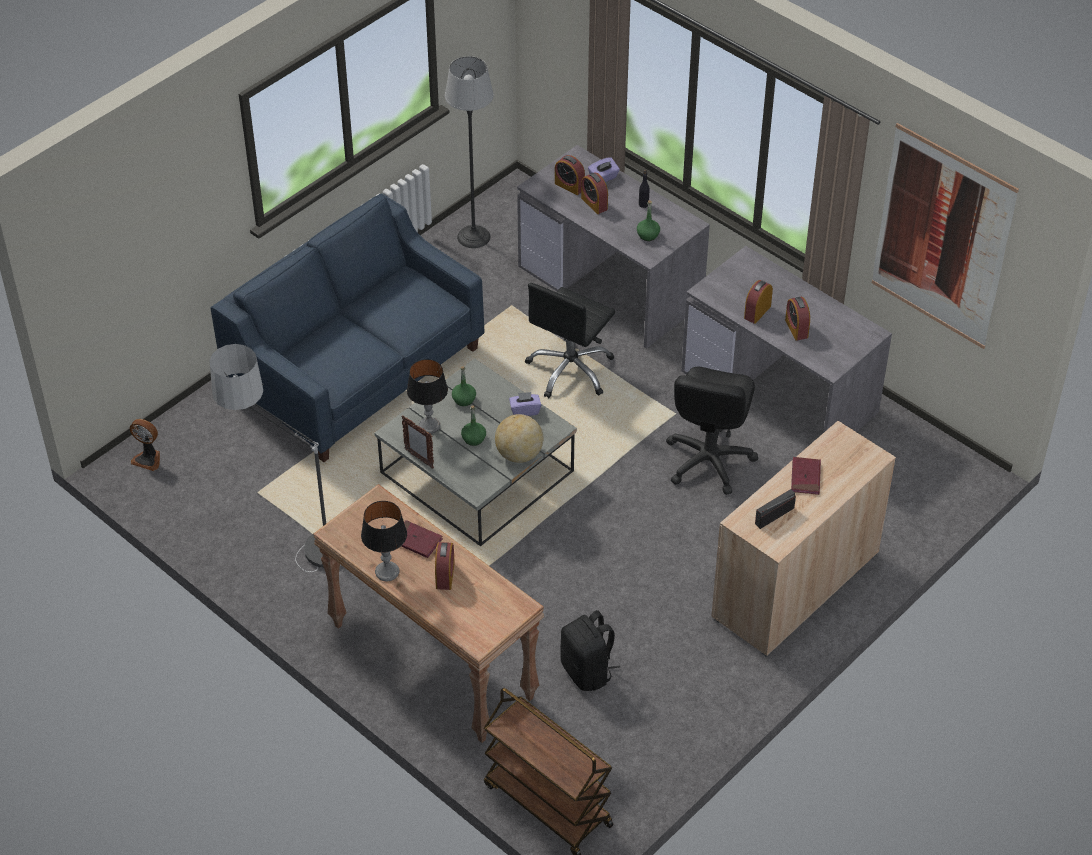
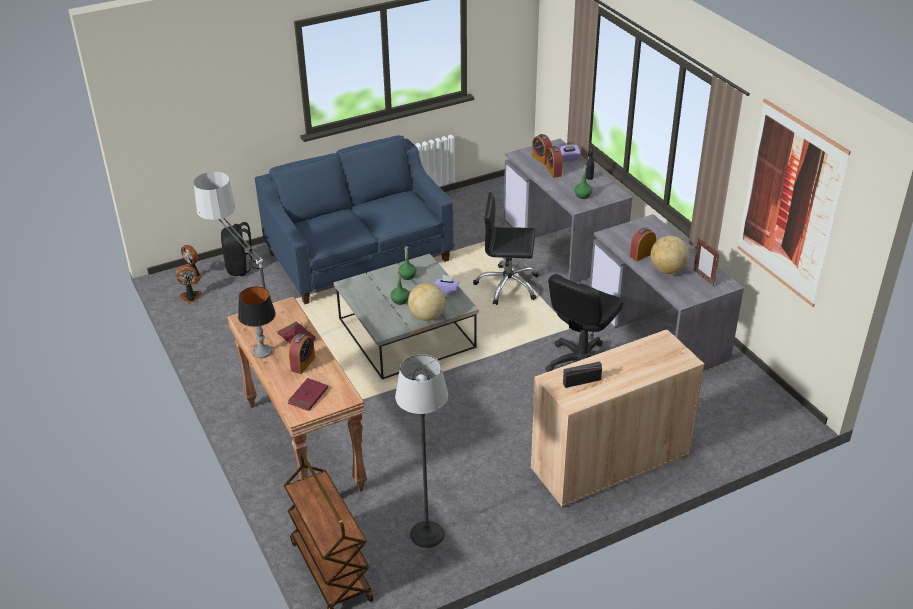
camera: 20 degrees right, 10 degrees down
(164, 489) = (190, 297): none -> fan
(419, 459) = (354, 304): picture frame -> picture frame (703, 278)
(429, 426) = (373, 286): table lamp -> none
(473, 237) = (482, 198): floor lamp -> floor lamp (426, 534)
(570, 370) = (507, 286): black office chair -> black office chair turned 45 degrees clockwise
(587, 672) = (415, 482): black backpack -> black backpack (241, 268)
(796, 328) = (667, 270): alarm clock -> globe
(805, 477) = (621, 361): red book -> red book (308, 396)

